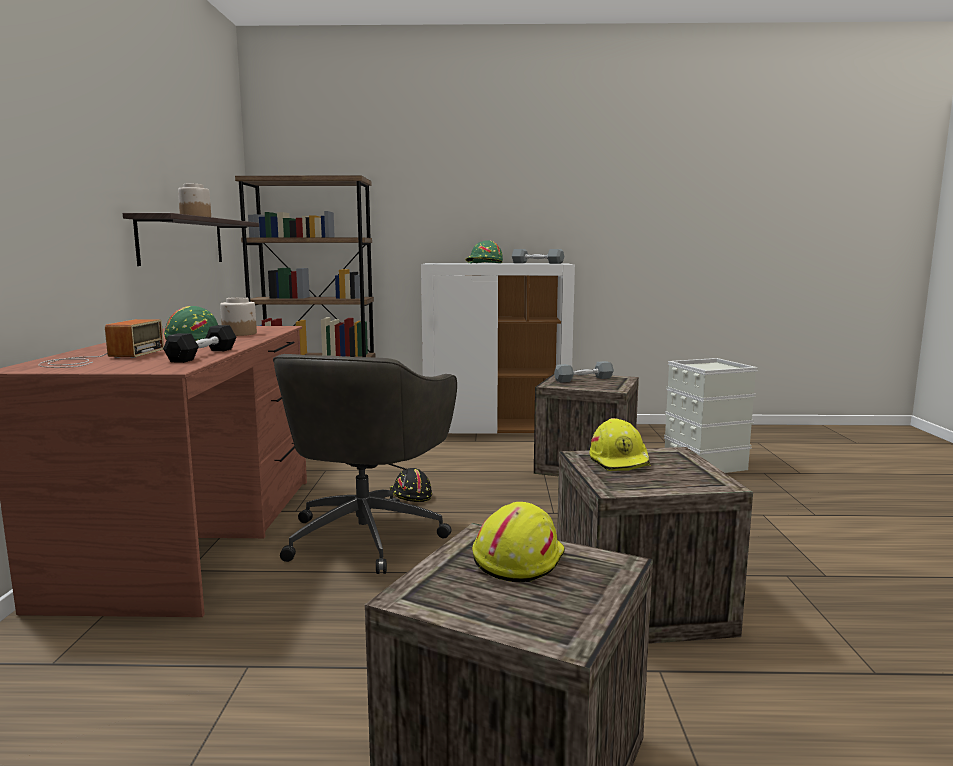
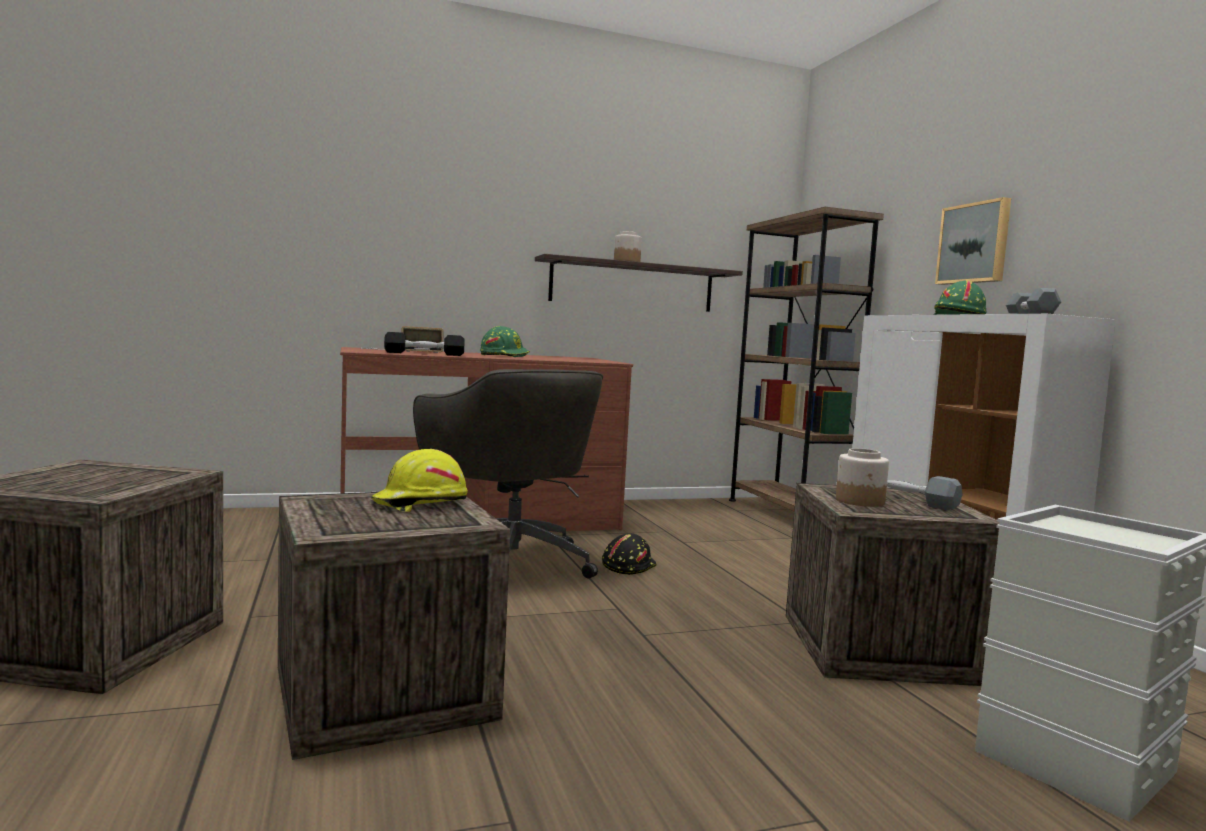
camera: 70 degrees right, 5 degrees down
(240, 334) = (553, 358): jar -> jar (860, 501)
(366, 535) = (509, 562): grey office chair -> grey office chair turned 120 degrees counterclockwise
(461, 212) = (974, 243): none -> picture
(517, 559) = (129, 478): yellow hard hat -> none

